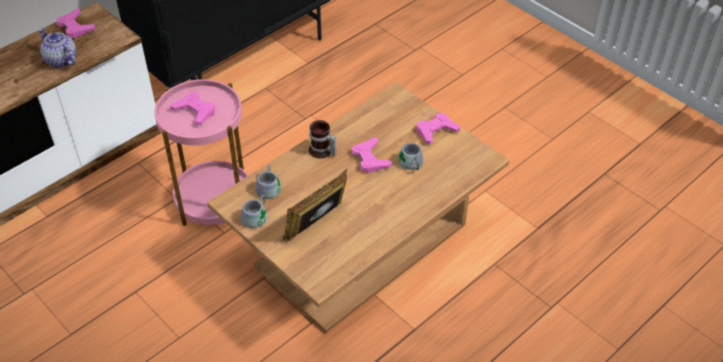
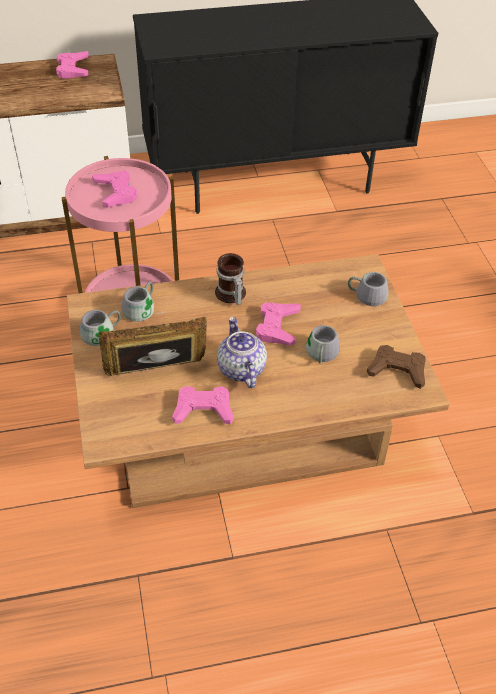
camera: 30 degrees right, 0 degrees up
(60, 60) = (31, 93): teapot -> teapot (240, 369)
(409, 111) = (367, 293): none -> grey mug
(436, 131) = (382, 329): pink game controller -> pink game controller (203, 410)
(465, 153) = (397, 370): none -> brown game controller

